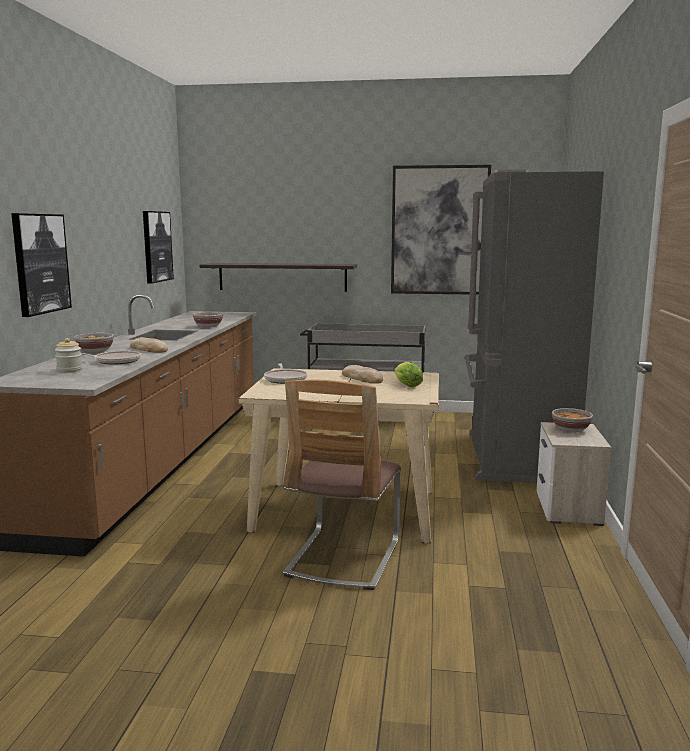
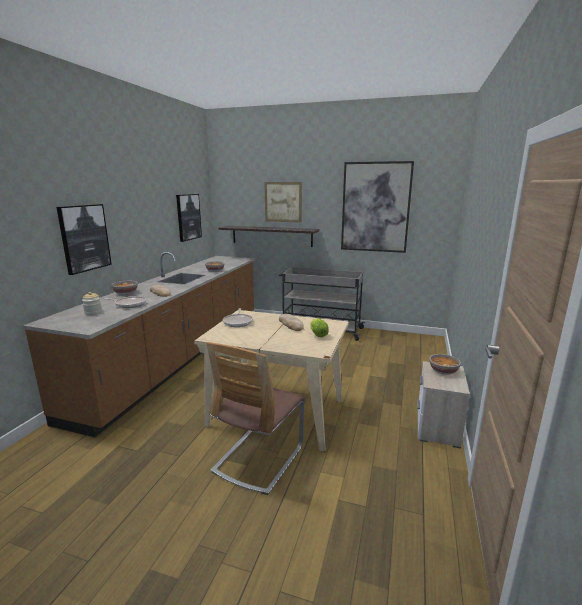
camera: 10 degrees right, 5 degrees up
(300, 225) = (283, 202): none -> picture
(514, 457) = (411, 373): grey fridge -> none

